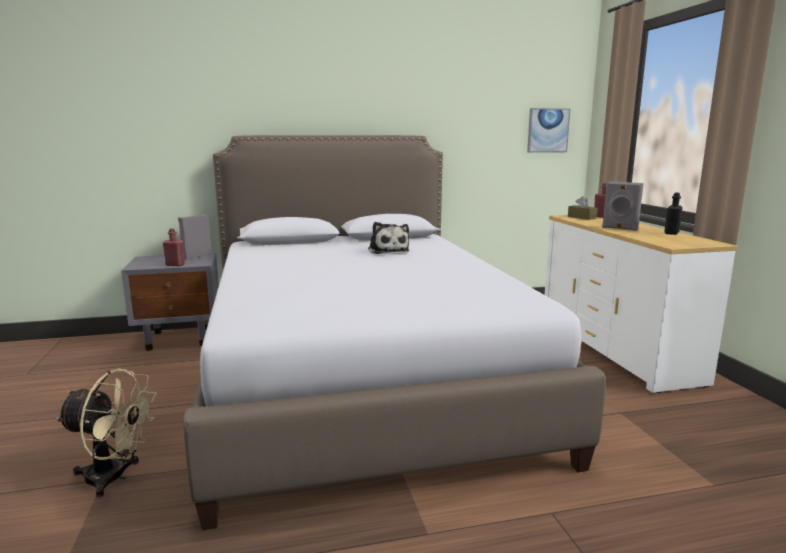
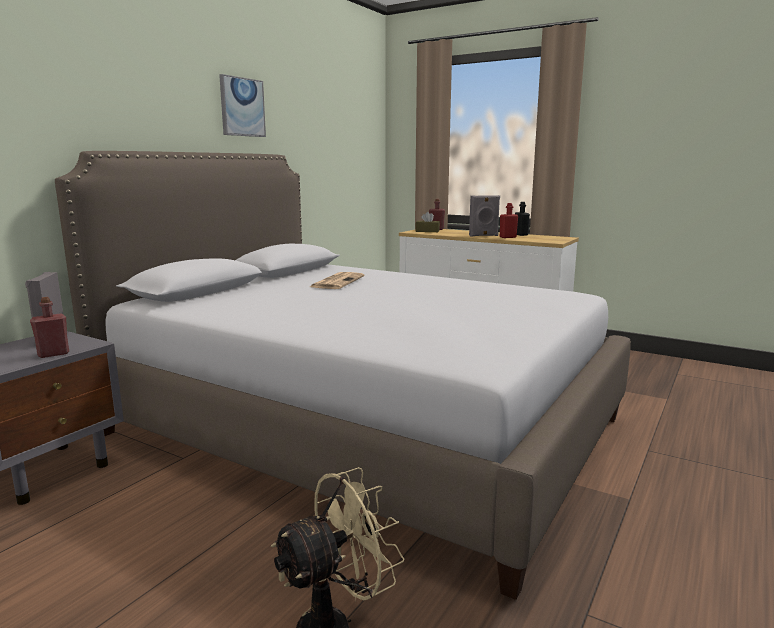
camera: 45 degrees left, 0 degrees up
(387, 250) = (337, 281): plush toy -> newspaper
(548, 130) = (362, 151): picture -> picture (242, 107)
(639, 233) = (508, 237): none -> red bottle

